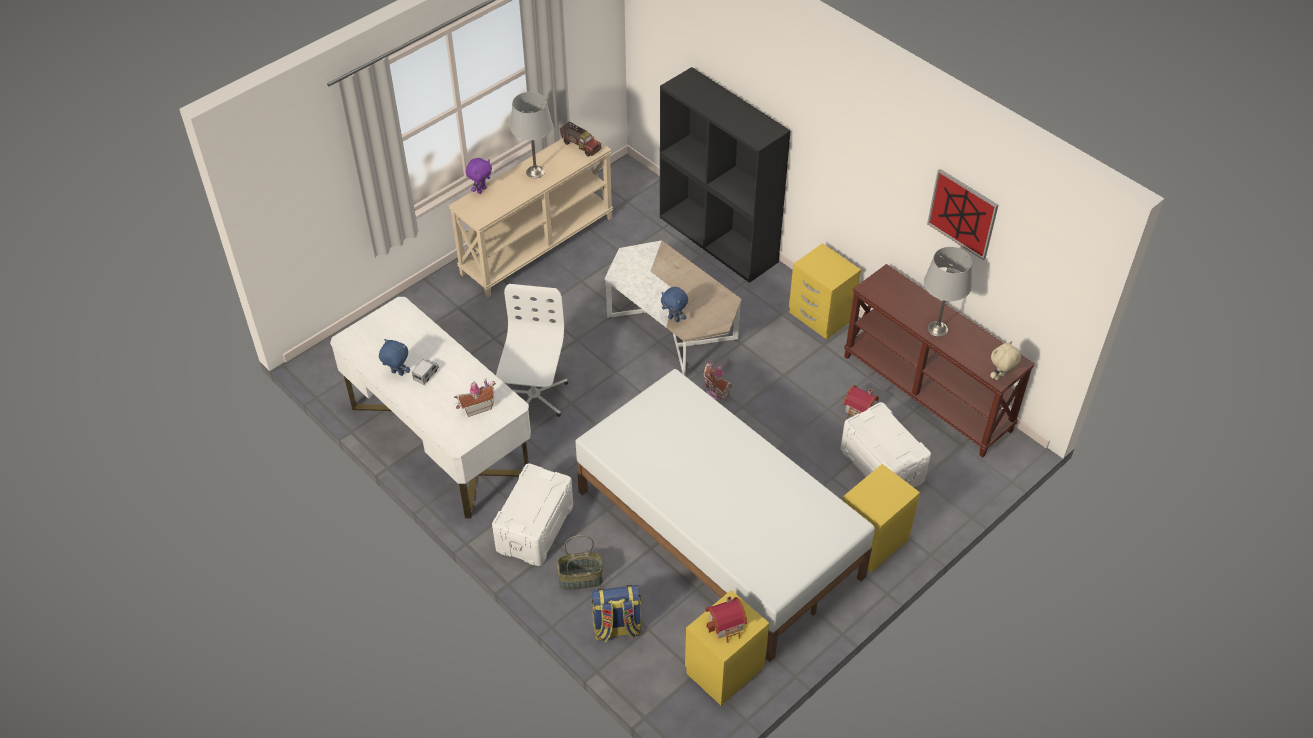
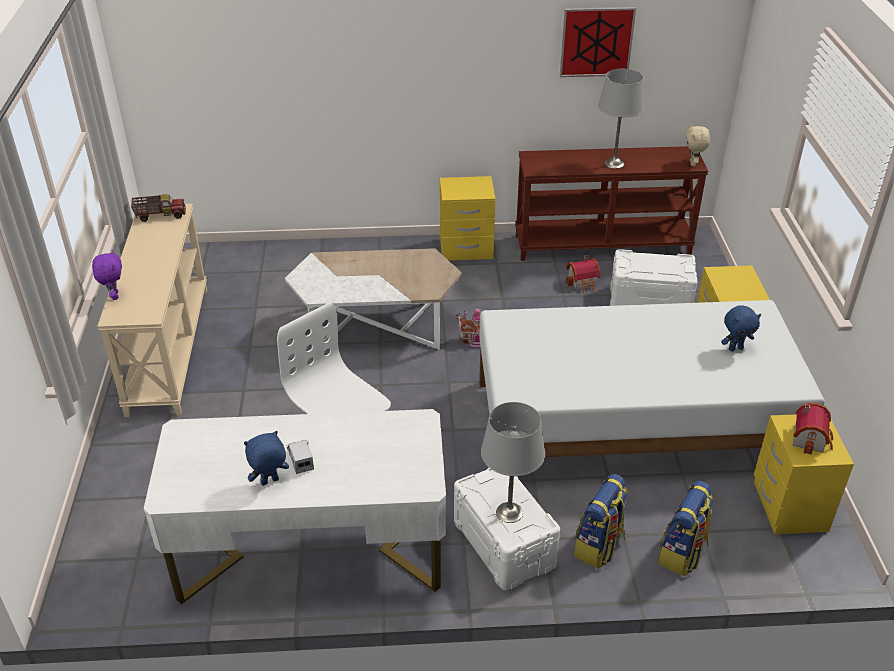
camera: 50 degrees left, 10 degrees down
(476, 407) = (393, 447): toy house -> none
(535, 172) = (147, 254): grey table lamp -> grey table lamp (509, 512)
(580, 579) = (599, 546): basket -> backpack
(674, 319) = (409, 292): blue plush toy -> blue plush toy (735, 348)
(719, 239) = (318, 251): black bookcase -> none

